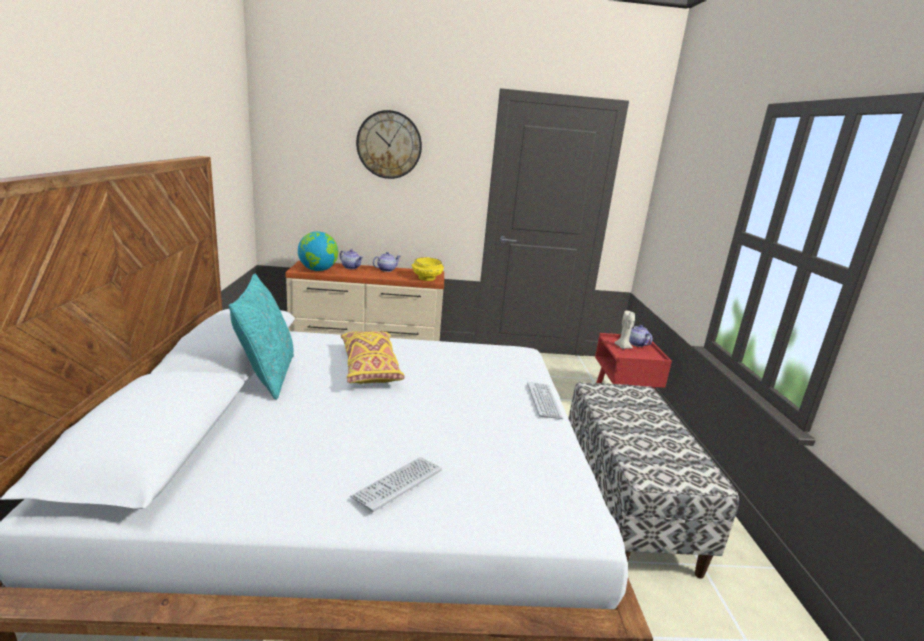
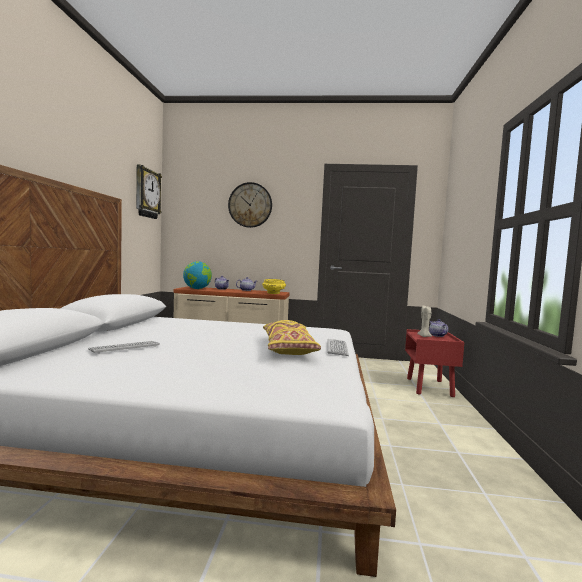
camera: 10 degrees right, 15 degrees down
(233, 127) = (146, 193): none -> wall clock
(267, 376) = (128, 330): turquoise pillow -> none
(370, 368) = (207, 330): yellow pillow -> yellow pillow (288, 348)
(398, 484) = (183, 372): keyboard -> keyboard (125, 348)
(625, 505) = (416, 447): bench -> none

